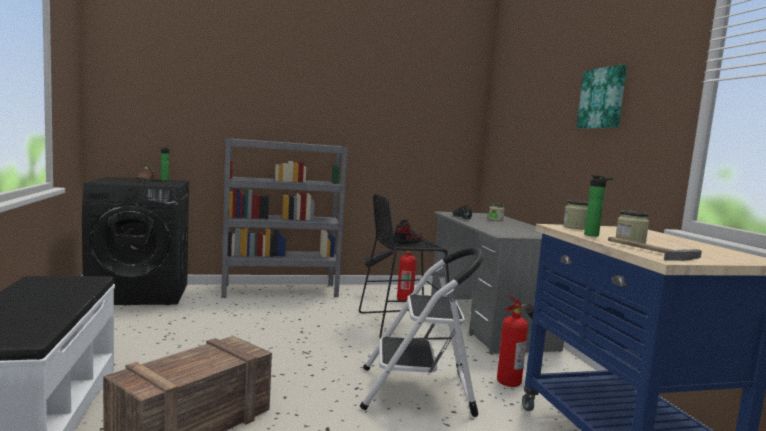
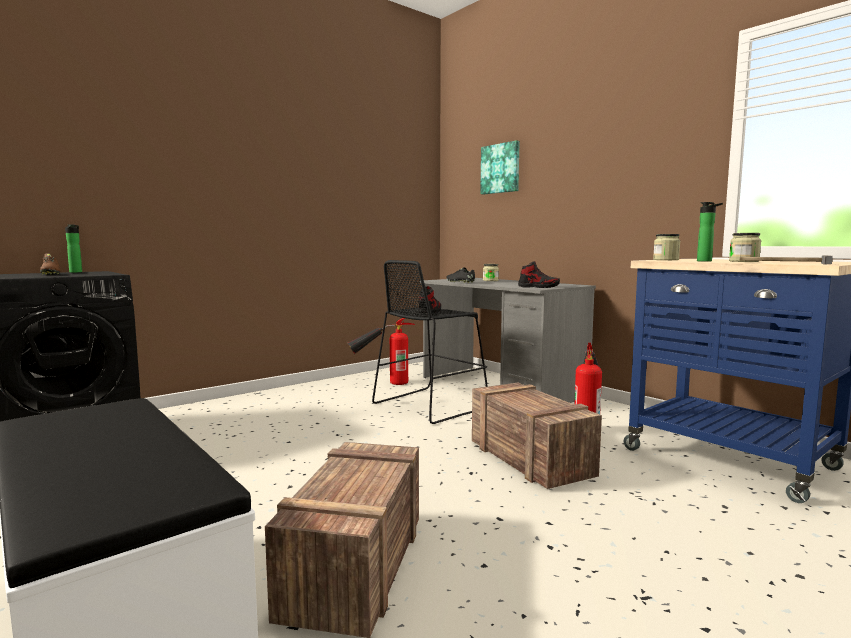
camera: 25 degrees left, 0 degrees up
(280, 291) = (254, 400): grey bookcase -> none
(420, 392) = (531, 459): step ladder -> crate
(508, 234) = (538, 287): none -> shoe
(602, 98) = (607, 145): picture -> picture (501, 168)

